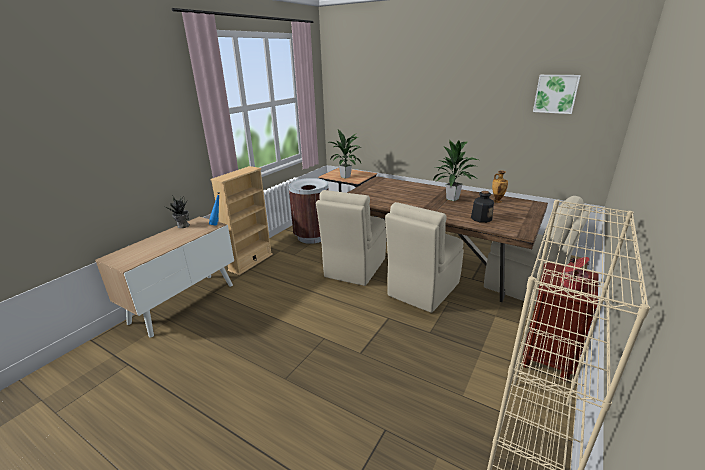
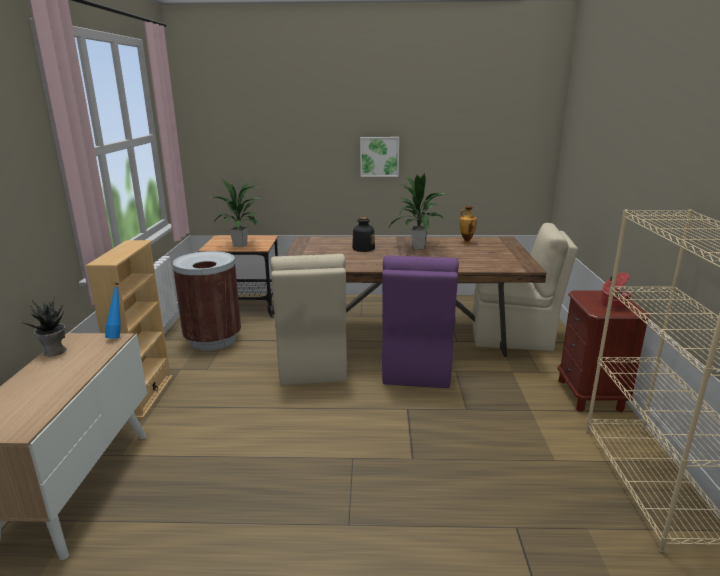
camera: 30 degrees left, 5 degrees down
(422, 290) = (416, 367): beige chair -> purple chair
(481, 218) = (473, 261): bottle -> bottle (363, 248)
(556, 94) = (489, 118): picture -> picture (379, 156)

